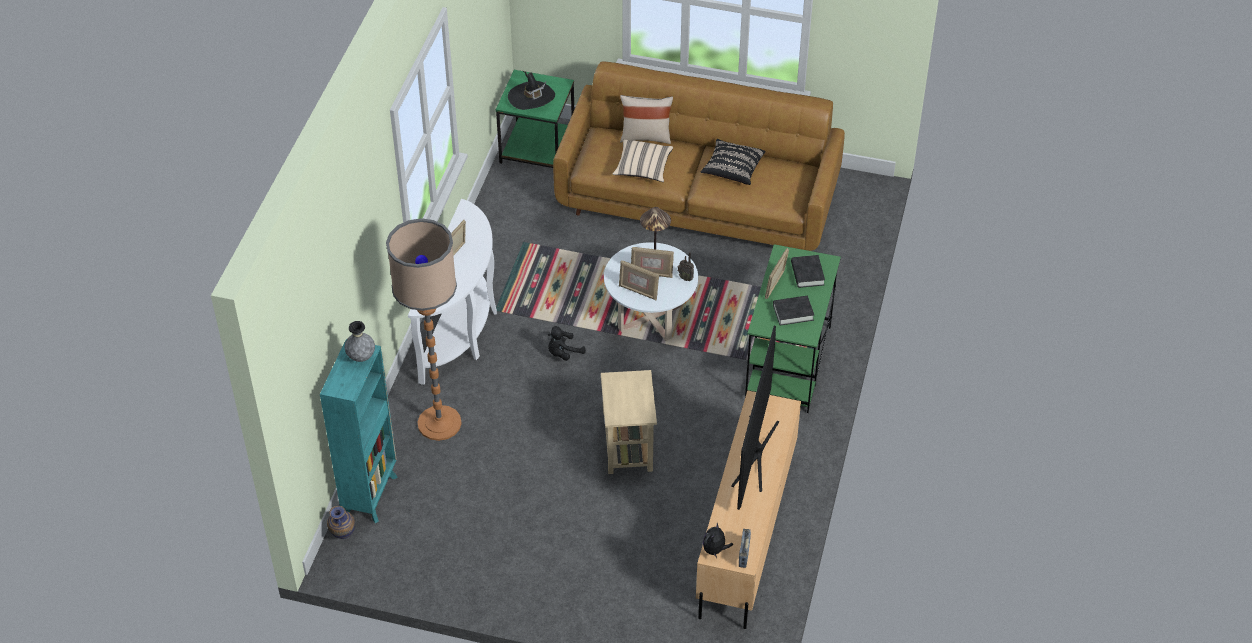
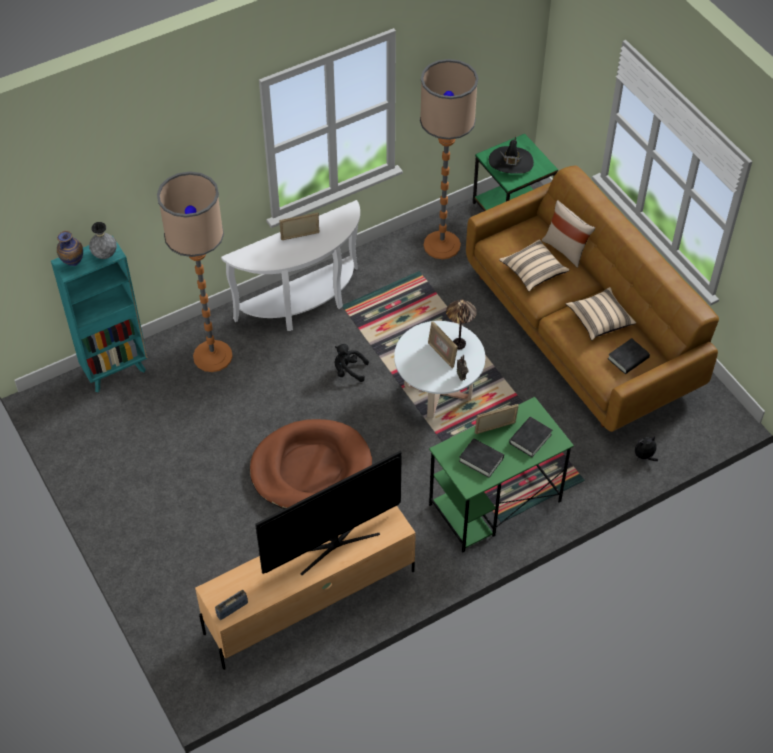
camera: 45 degrees right, 5 degrees up
(343, 536) = (67, 384): vase -> vase (73, 263)
(516, 211) = (442, 245): none -> floor lamp
(627, 443) = (311, 469): beige side table -> brown dog bed
(638, 291) = (416, 360): picture frame -> none
(715, 550) = (217, 589): plush toy -> plush toy (644, 456)
(732, 169) = (599, 320): black pillow -> beige pillow
(785, 181) = (628, 358): none -> black book

